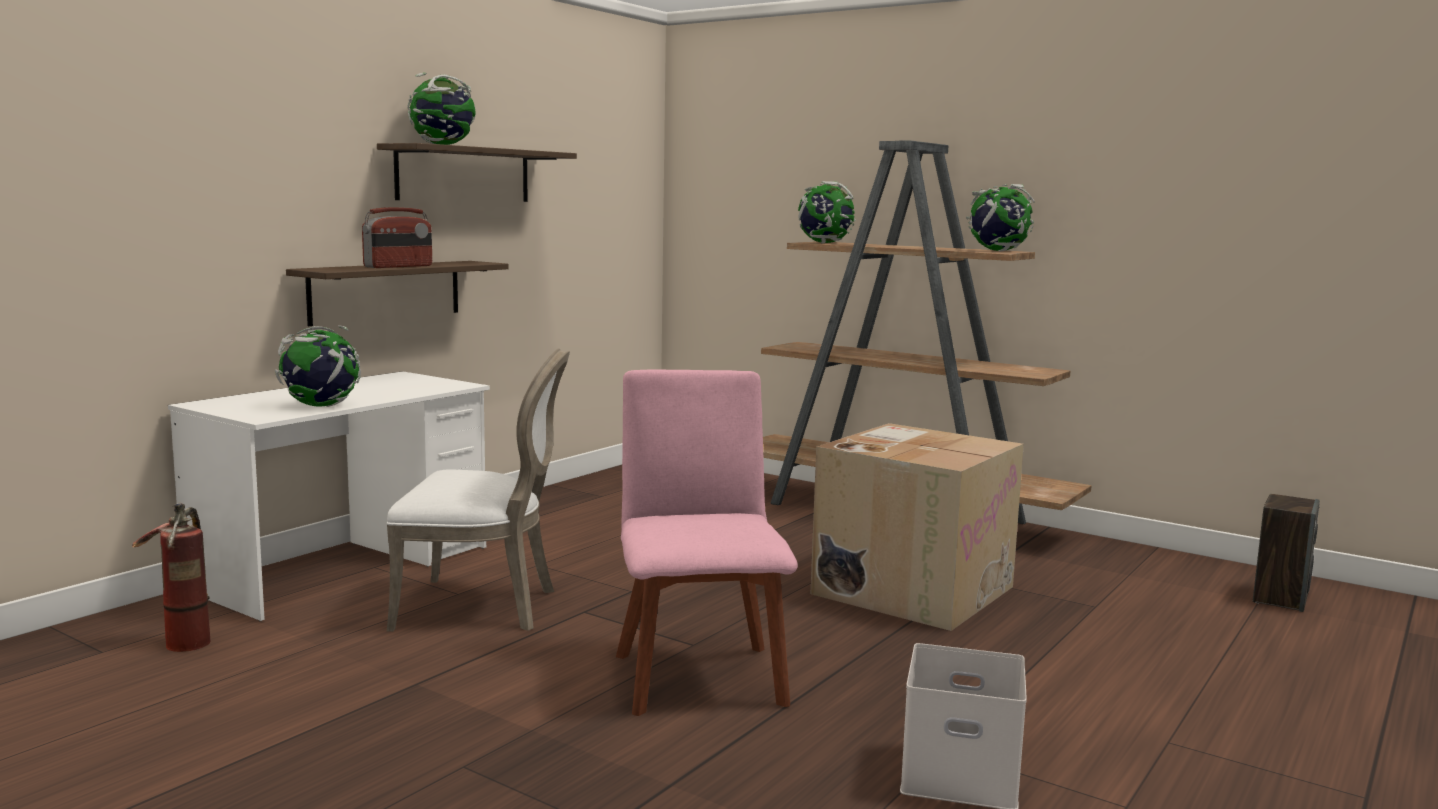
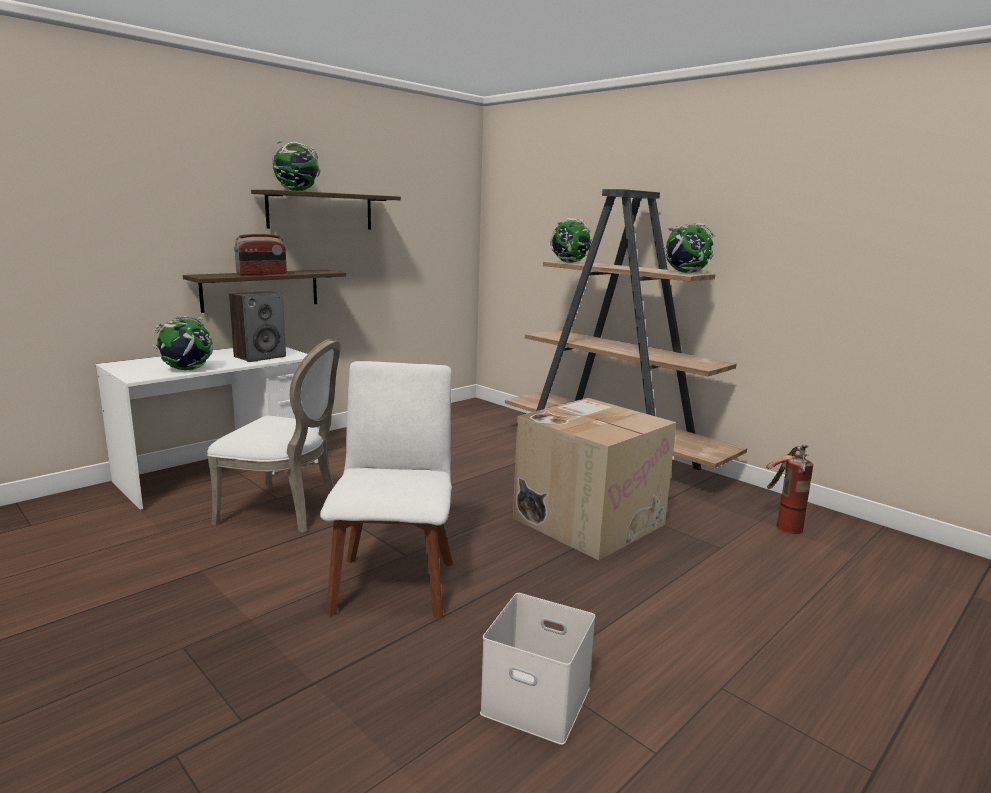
camera: 10 degrees right, 5 degrees up
(186, 638) = (87, 519): fire extinguisher -> fire extinguisher (781, 524)
(699, 675) = (394, 582): pink chair -> white chair
(1279, 598) = (874, 553): speaker -> speaker (260, 357)

